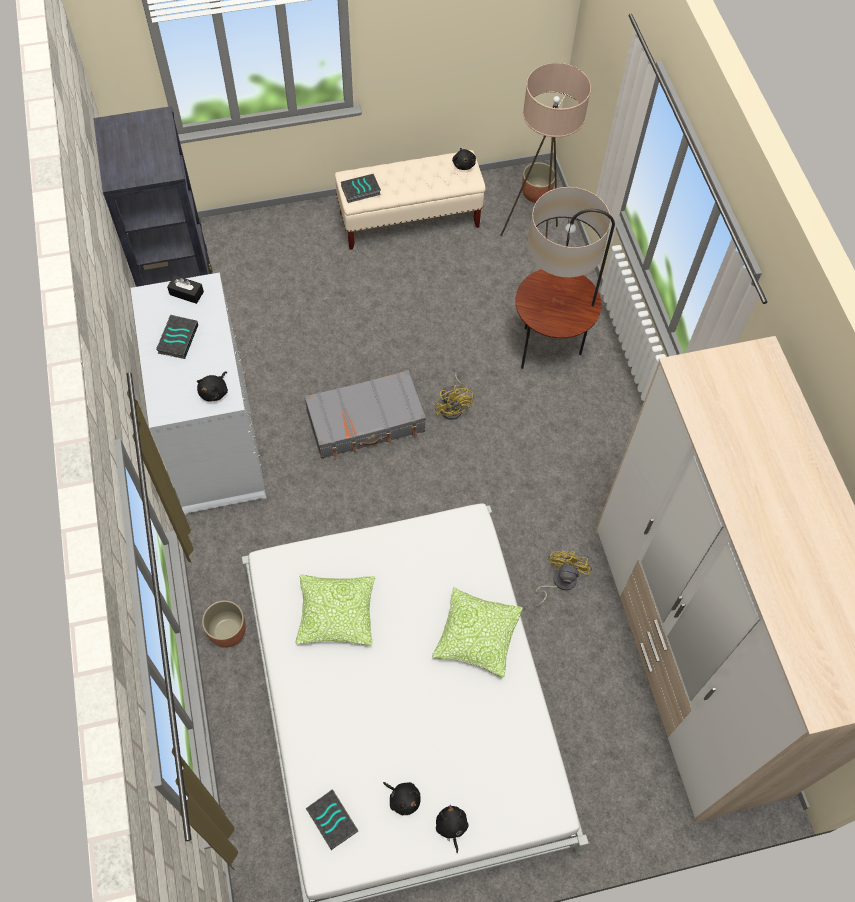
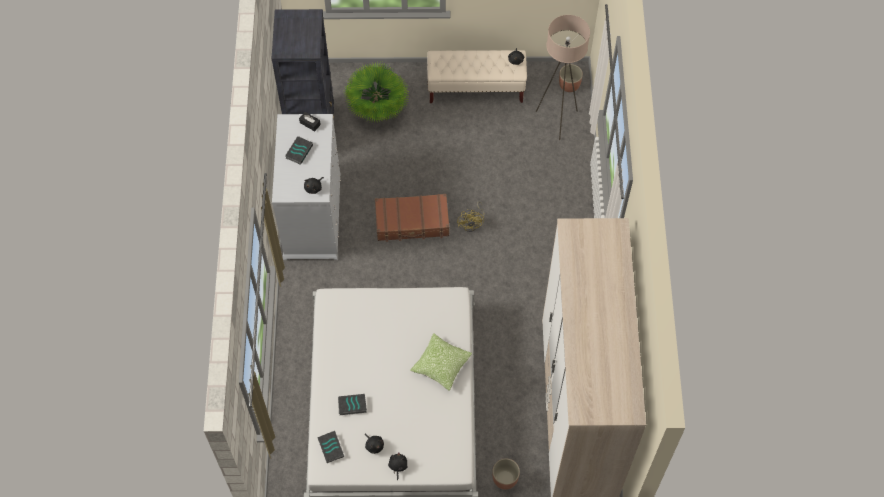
camera: 15 degrees right, 0 degrees up
(227, 632) = (295, 336): planter -> planter (505, 479)
(278, 272) = (378, 110): none -> potted plant
(336, 614) = (360, 335): pillow -> none
(360, 191) = (441, 67): book -> book (352, 406)
(366, 422) = (412, 222): grey suitcase -> brown suitcase
(548, 350) = (545, 197): floor lamp -> none
(559, 582) = (510, 348): yellow fan -> none

